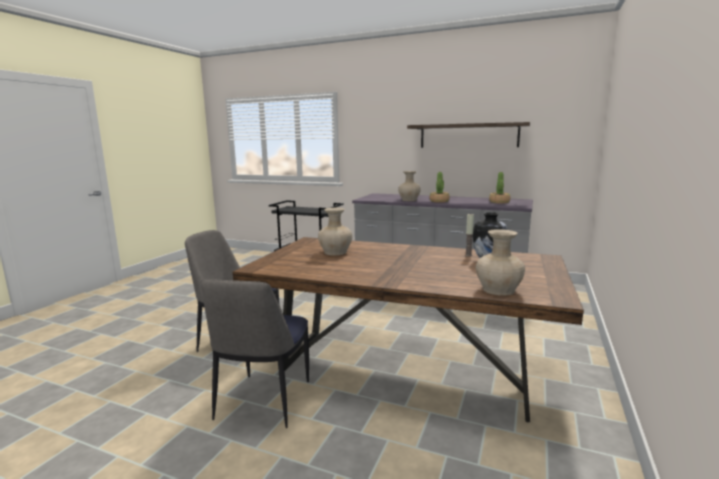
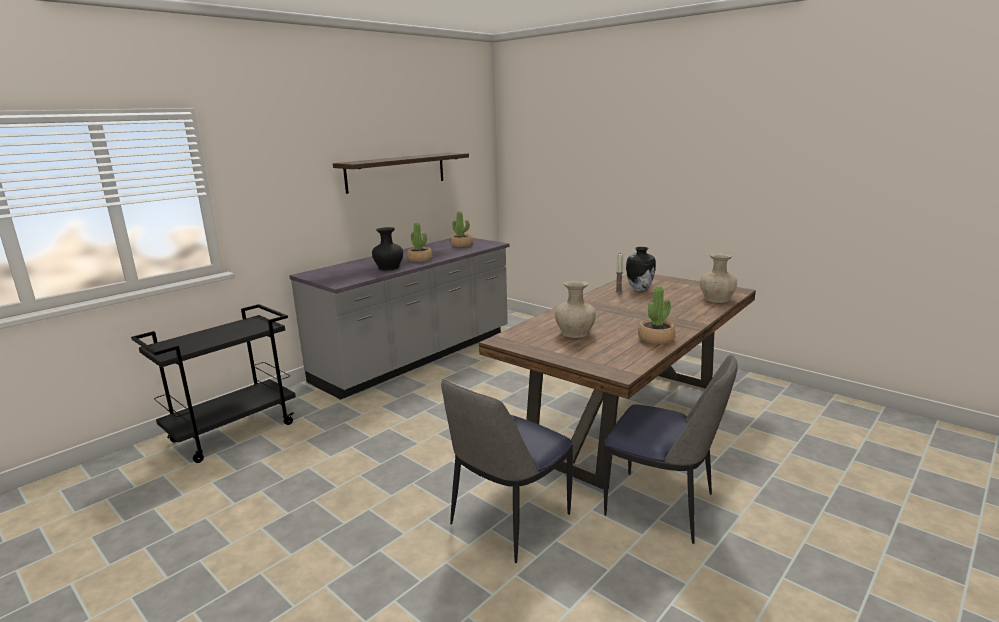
camera: 70 degrees left, 5 degrees up
(336, 273) = (656, 338): none -> potted plant
(409, 200) = (388, 267): beige vase -> black vase

